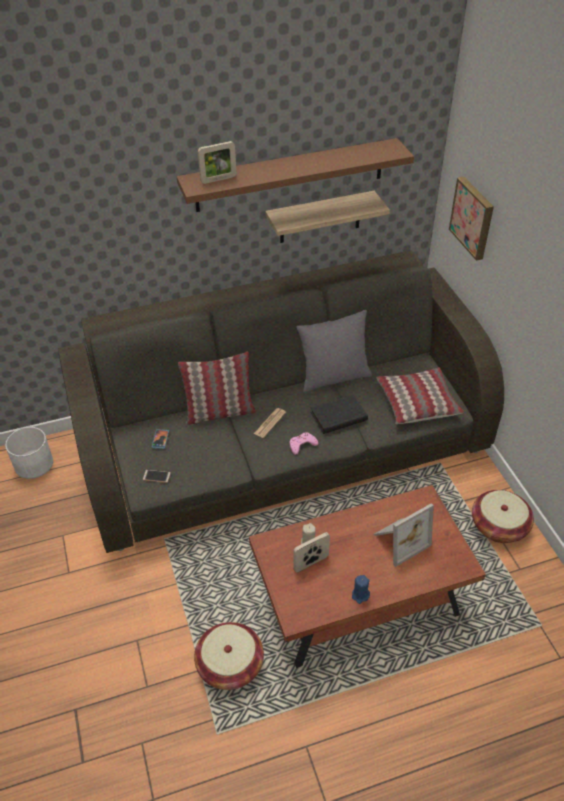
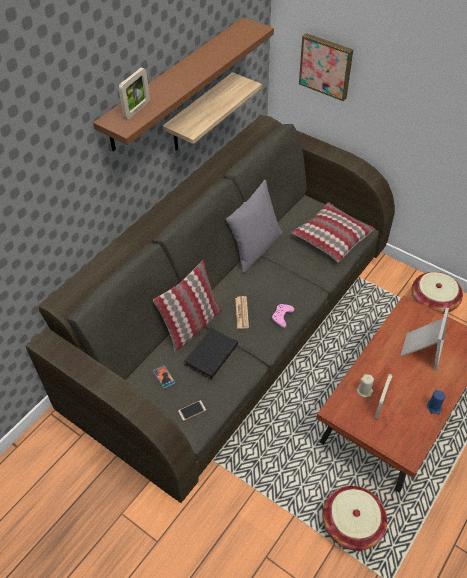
camera: 35 degrees left, 5 degrees up
(33, 464) = (33, 468): white planter -> none
(338, 415) = (287, 278): black book -> black book (210, 354)

